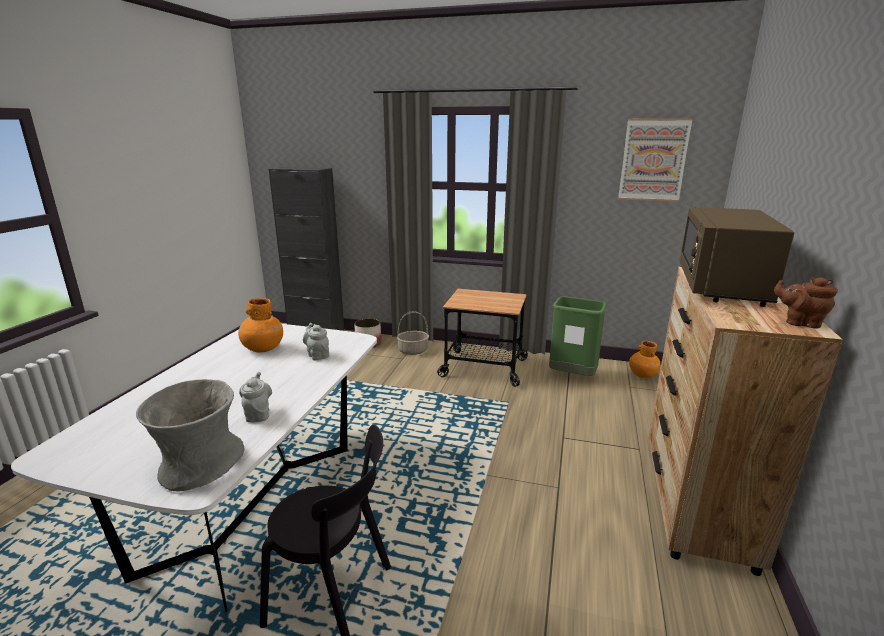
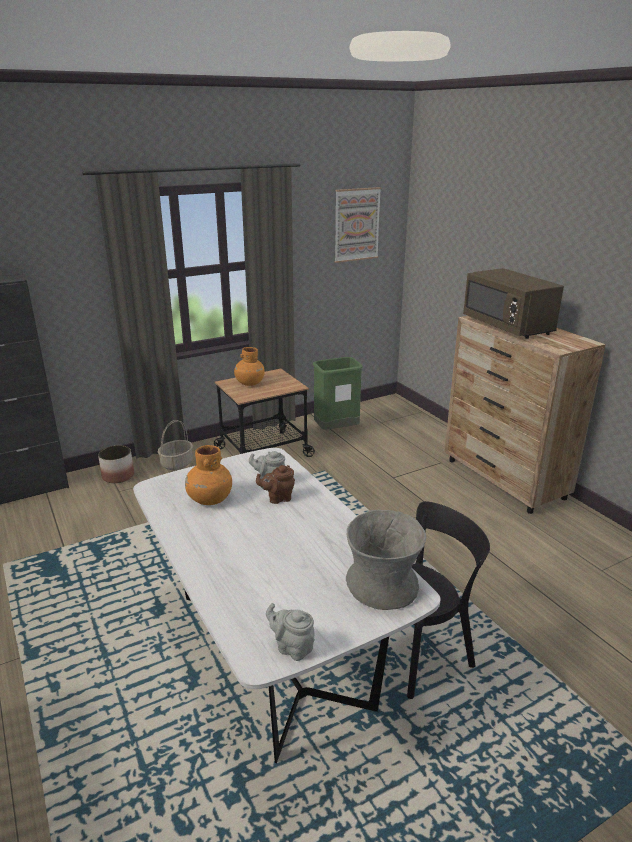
camera: 45 degrees left, 5 degrees up
(258, 414) = (336, 540): grey teapot -> grey teapot (292, 648)
(642, 374) = (376, 409): orange vase -> orange vase (249, 383)
(800, 323) = (578, 340): brown teapot -> brown teapot (278, 498)

